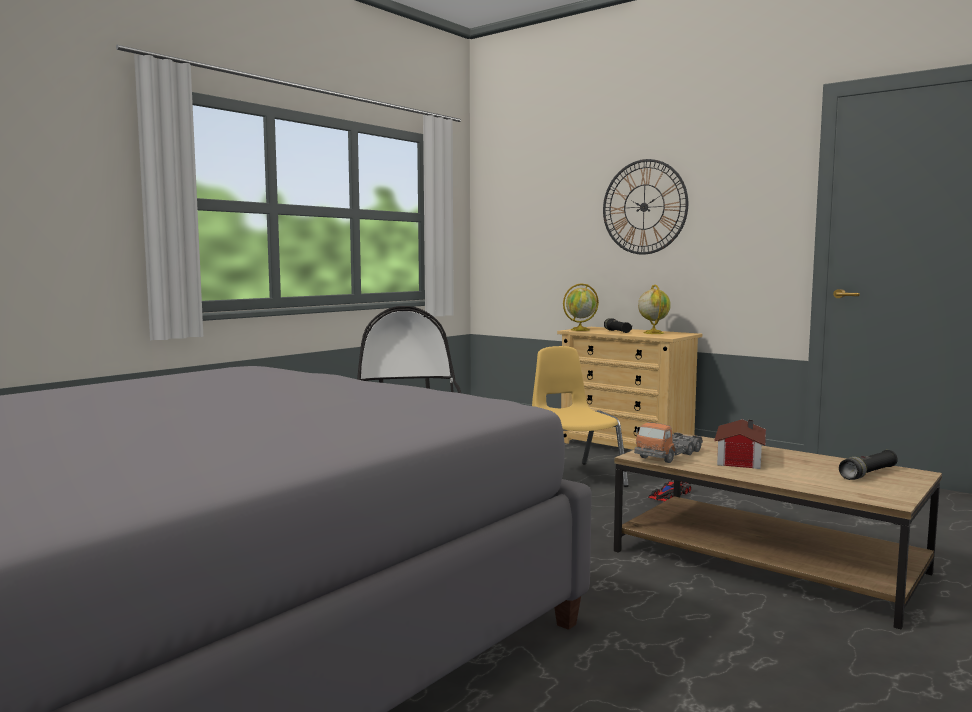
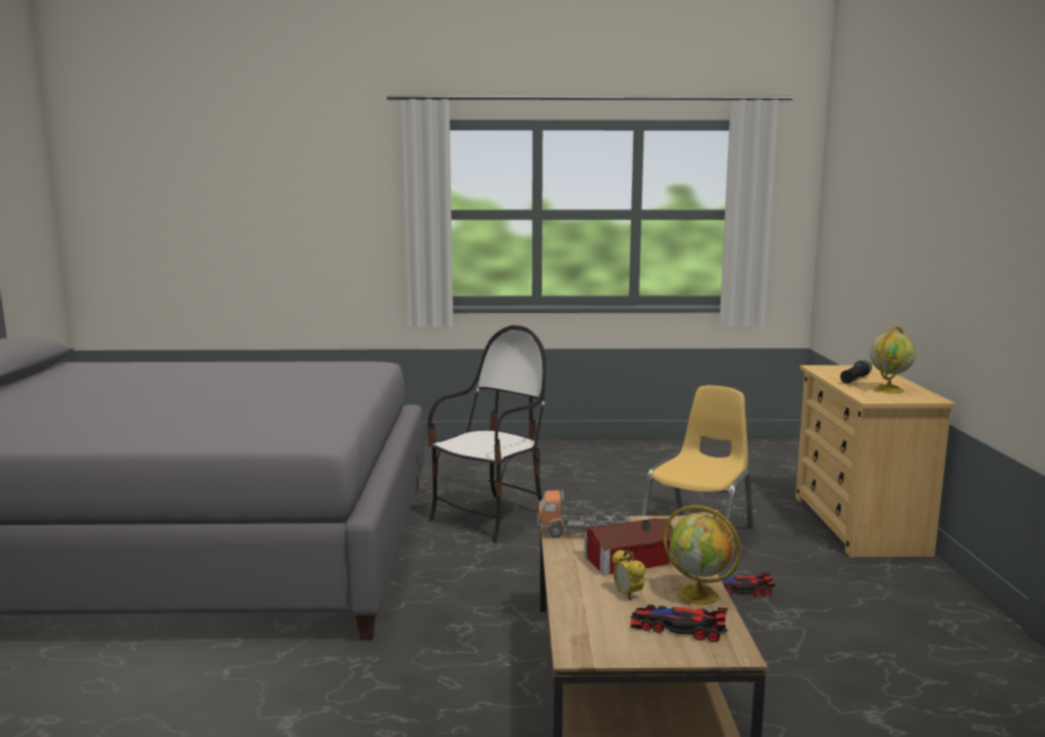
camera: 50 degrees right, 5 degrees up
(580, 330) = (829, 369): globe -> globe (699, 596)
(644, 207) = (930, 216): wall clock -> none
(803, 471) = (627, 595): none -> alarm clock
(868, 474) = (678, 627): black flashlight -> toy car

